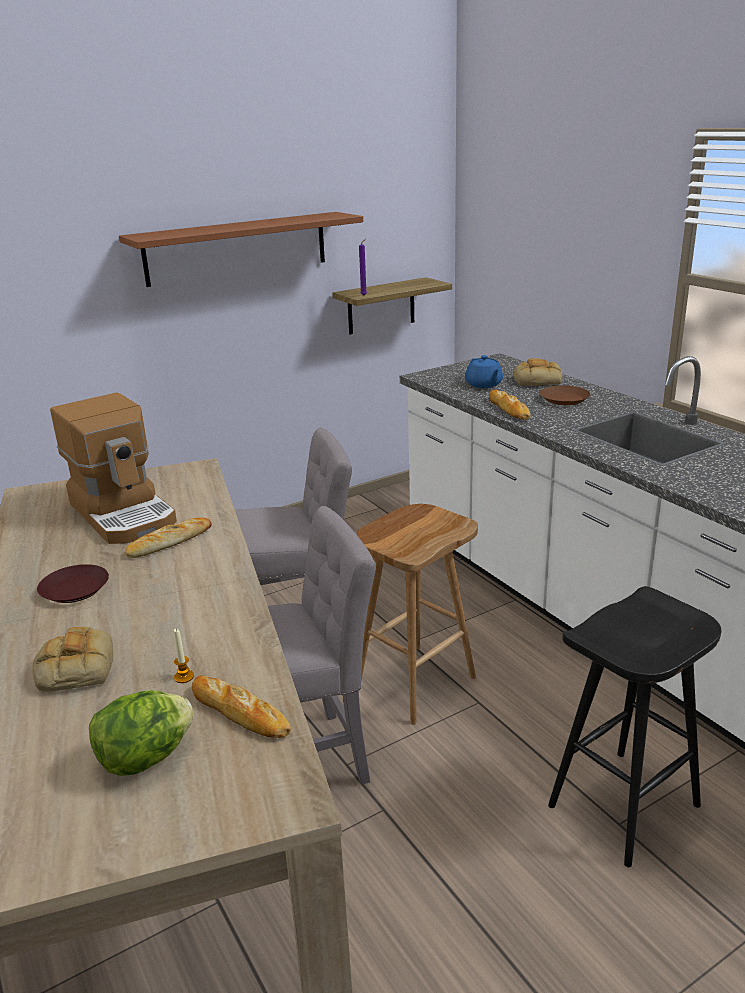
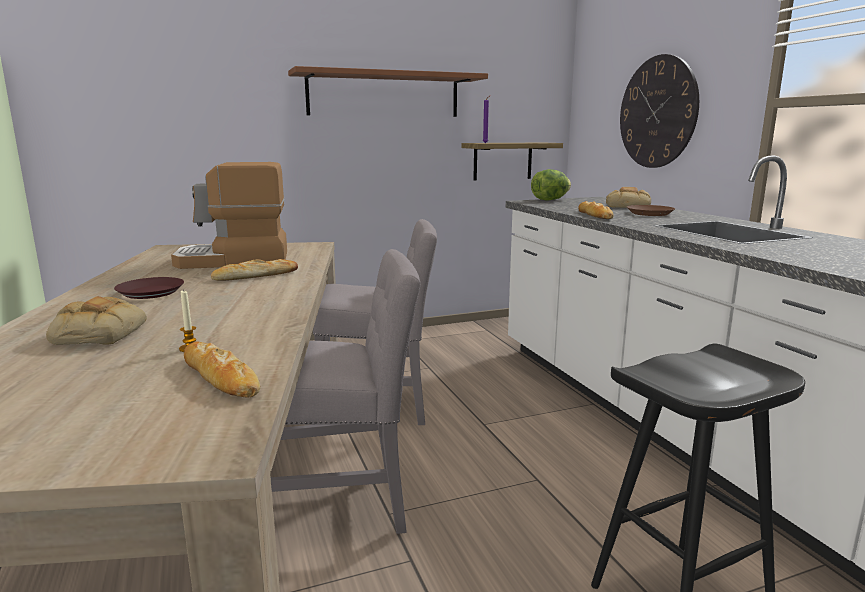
camera: 10 degrees right, 10 degrees down
(125, 513) = (234, 260): coffee machine -> coffee machine turned 105 degrees clockwise
(145, 758) = (94, 398): lettuce -> lettuce (550, 200)
(415, 681) = (479, 454): brown stool -> none
(484, 384) = (577, 206): blue teapot -> none
(561, 260) = (657, 112): none -> wall clock

